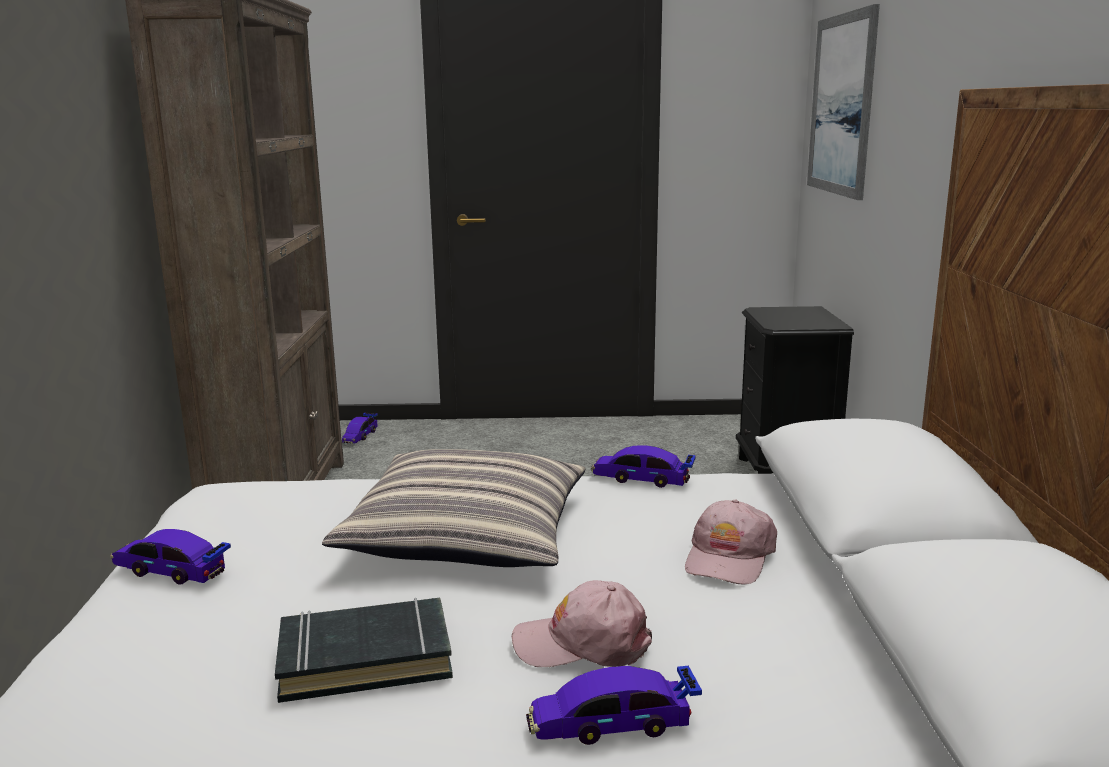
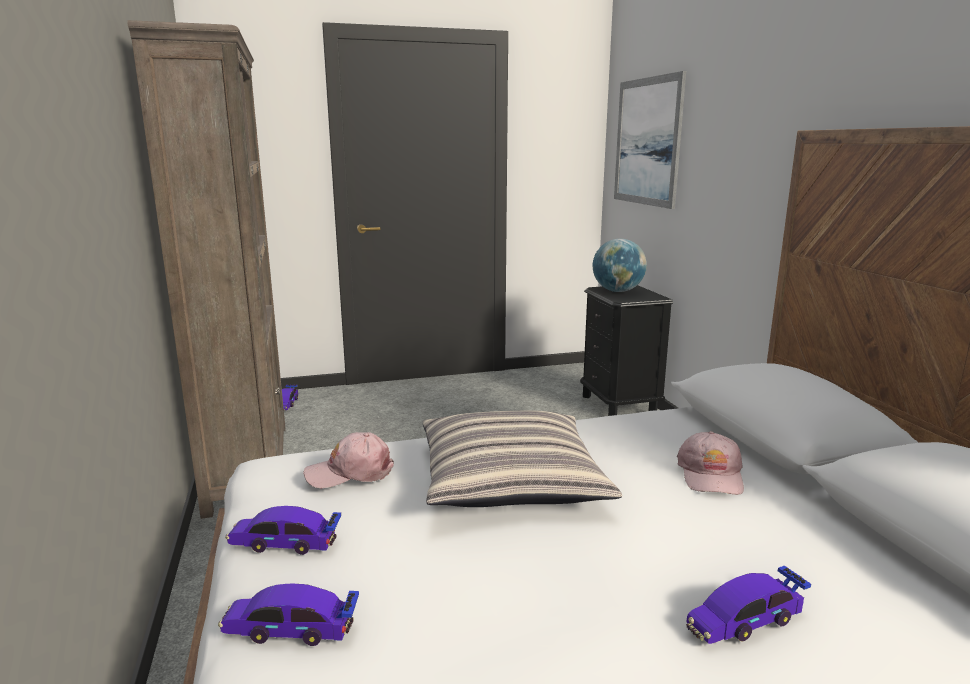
camera: 15 degrees left, 0 degrees up
(365, 659) = (515, 598): black book -> none
(583, 643) = (671, 557): pink cap -> pink cap (350, 472)
(641, 478) = (600, 420): toy car -> toy car (290, 629)
(785, 314) = (618, 291): none -> globe

